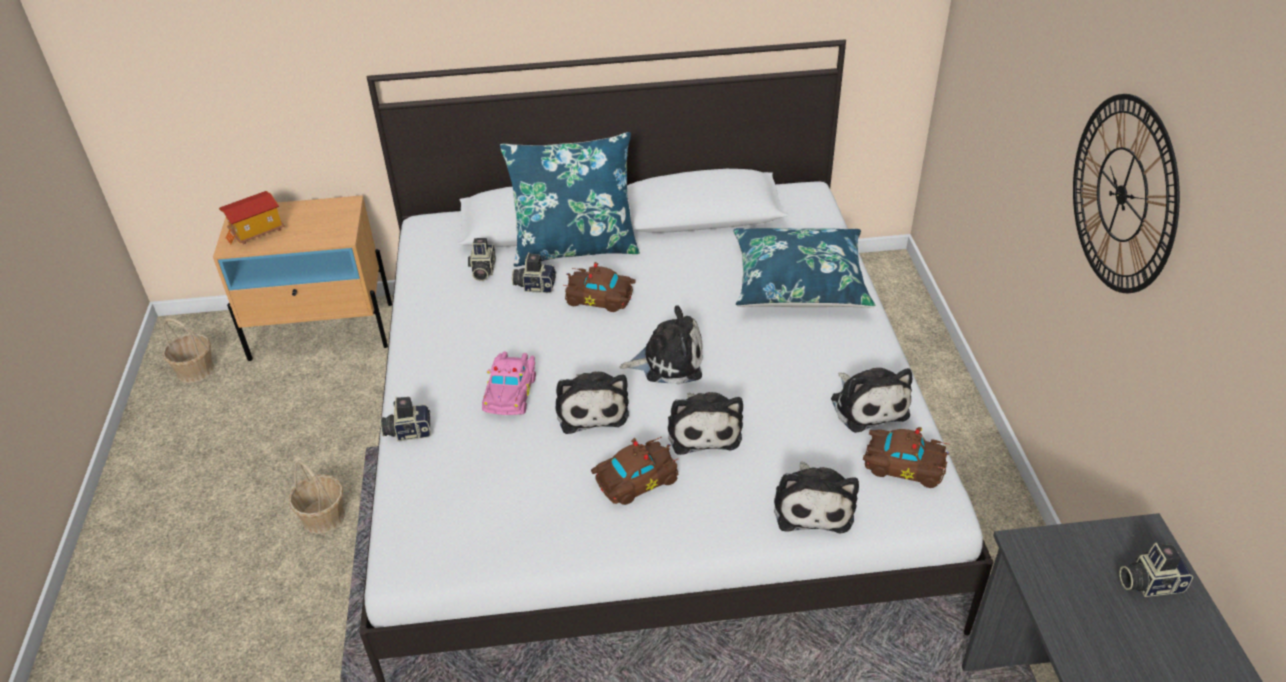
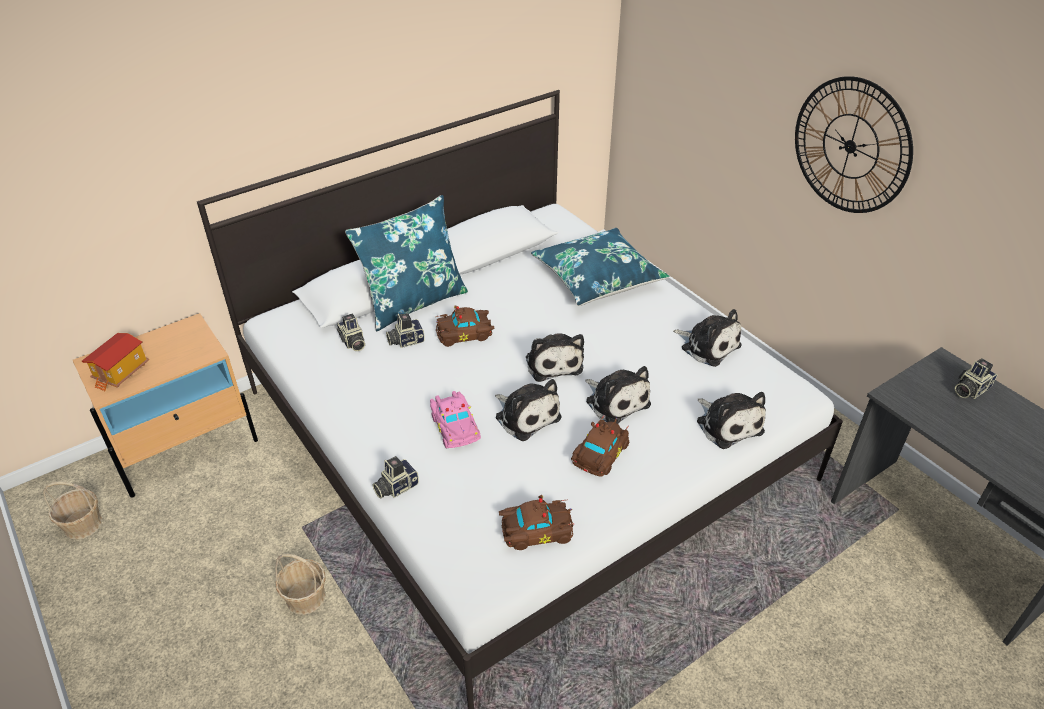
camera: 30 degrees left, 0 degrees up
(668, 361) = (553, 362): plush toy -> plush toy turned 105 degrees clockwise
(902, 464) = (759, 376): brown toy car -> brown toy car (534, 530)

